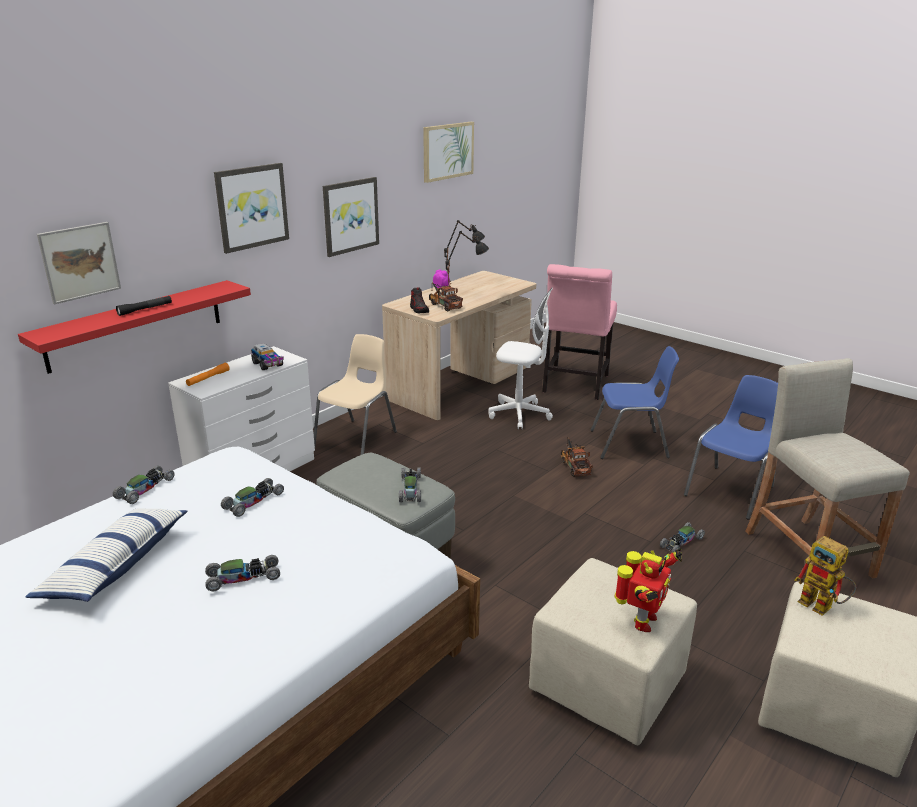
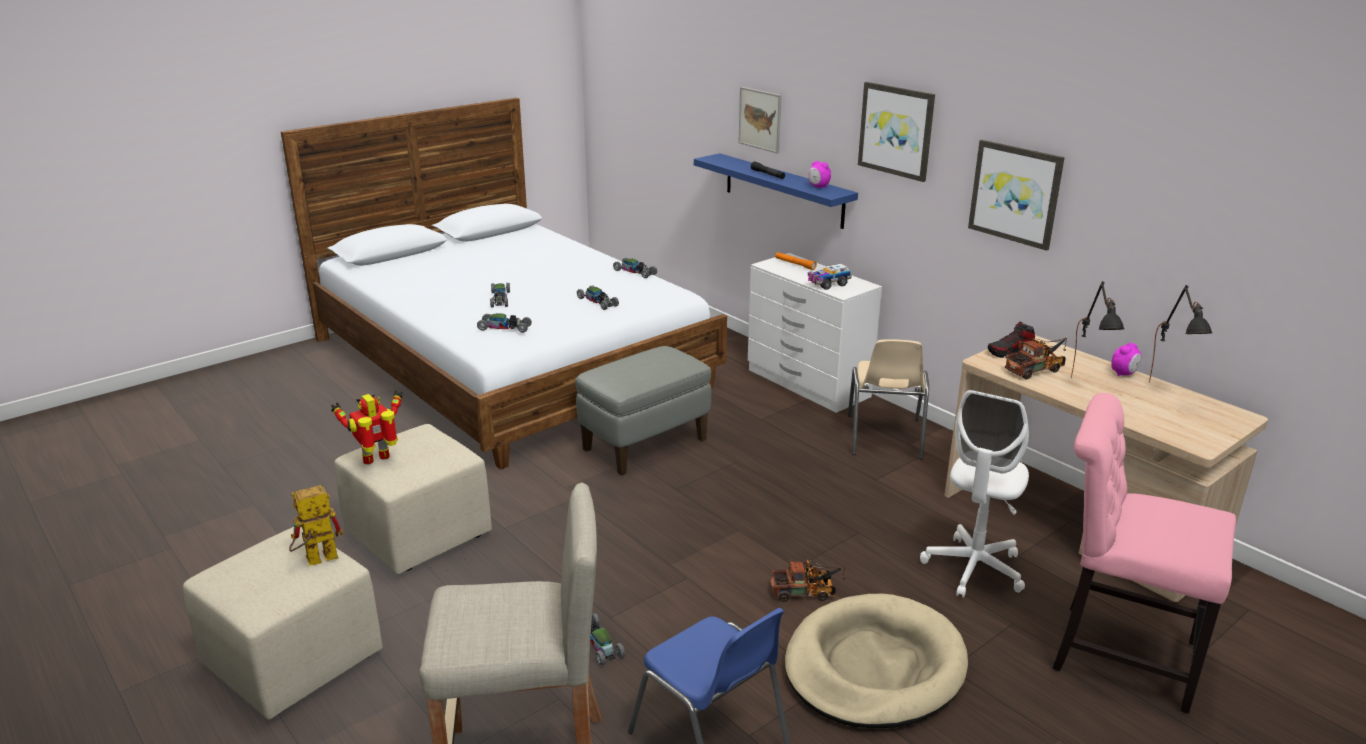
camera: 100 degrees right, 0 degrees up
(115, 566) = (542, 271): pillow -> none
(136, 325) = (783, 190): red shelf -> blue shelf
(204, 291) = (818, 187): none -> alarm clock
(357, 439) = (884, 437): beige chair -> beige chair turned 60 degrees clockwise
(410, 489) = (623, 377): toy car -> toy car (504, 328)
(447, 151) = (1234, 171): picture -> none
(630, 444) = (874, 667): blue chair -> beige dog bed
(642, 621) = (378, 459): toy robot -> toy robot turned 105 degrees clockwise

